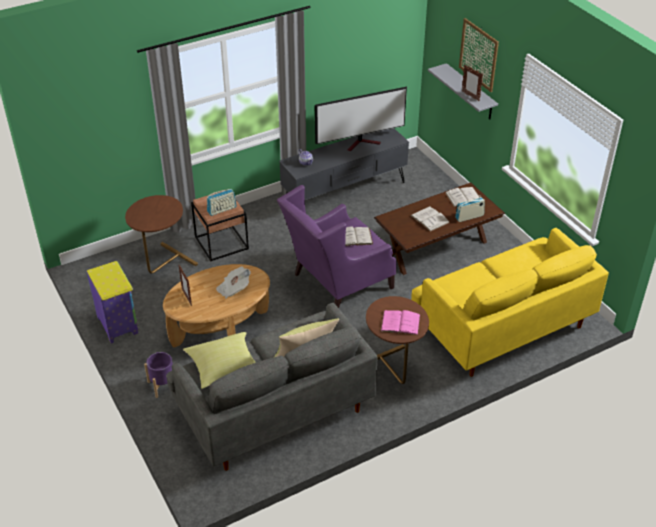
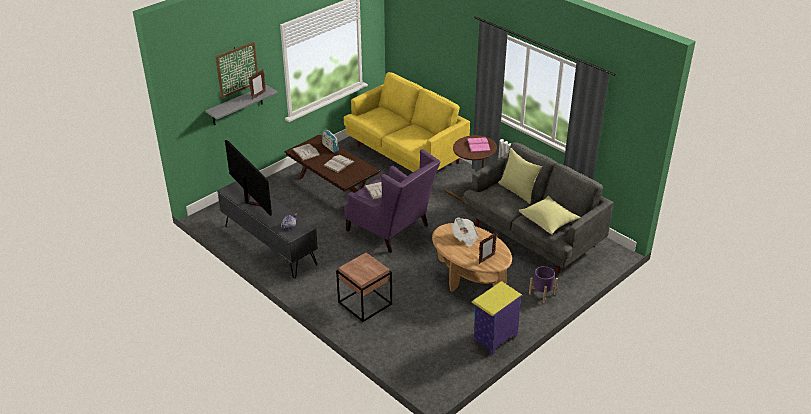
camera: 105 degrees left, 5 degrees down
(162, 266) = (409, 333): brown side table -> none
(222, 210) = (370, 264): radio -> none

